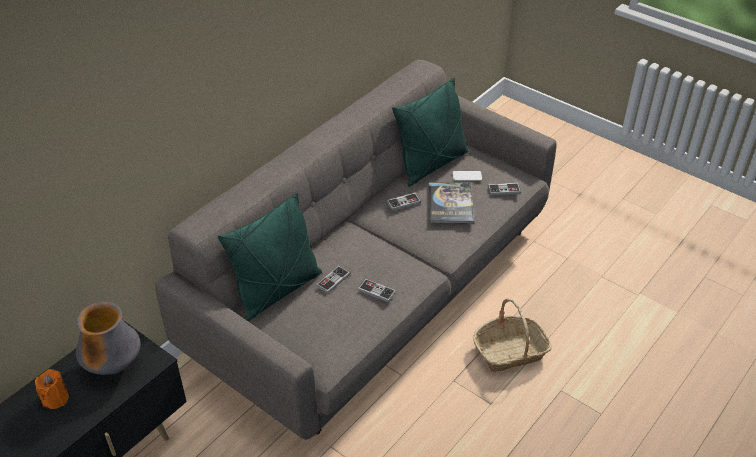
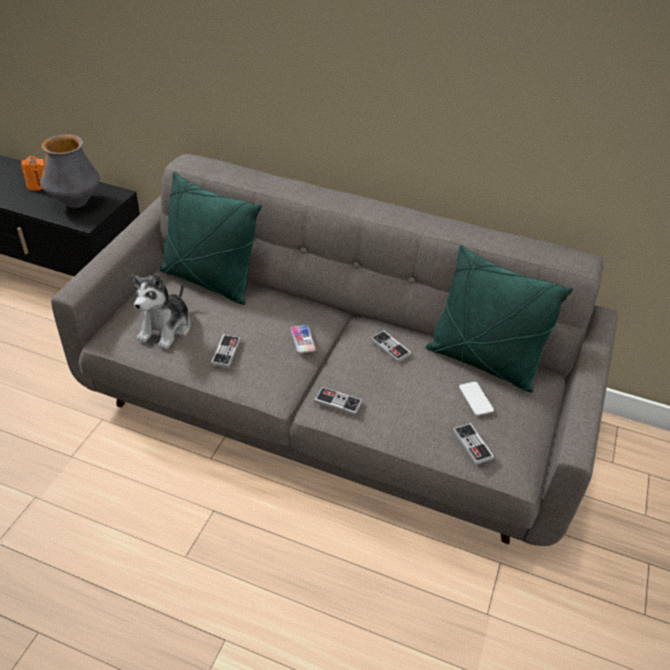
camera: 70 degrees right, 0 degrees up
(330, 326) = (166, 328): none -> plush toy
(333, 280) = (232, 315): game controller -> game controller (338, 402)
(376, 246) = (303, 339): none -> phone
(450, 204) = (409, 391): book -> none
(510, 351) = (277, 565): basket -> none

